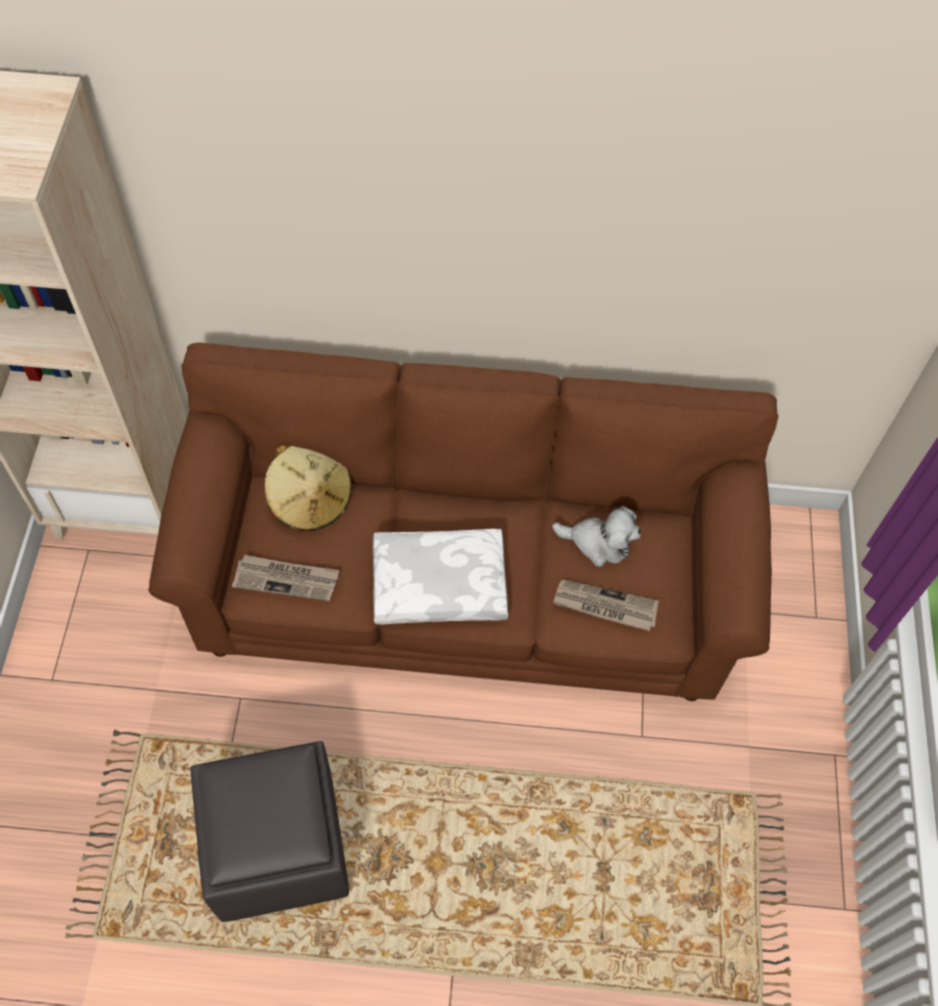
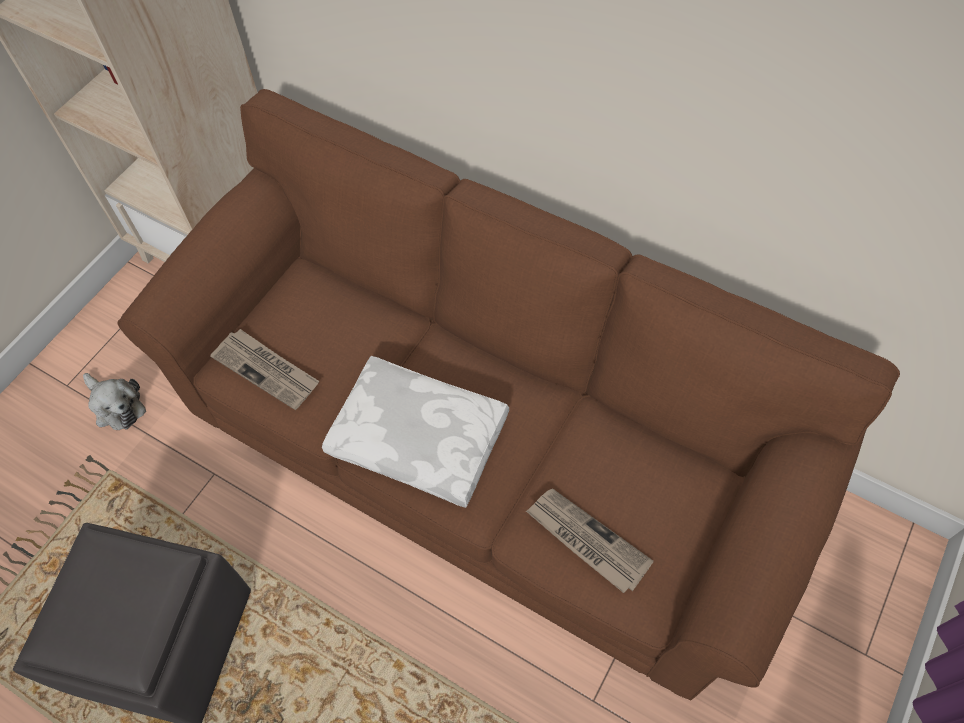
camera: 30 degrees right, 0 degrees up
(310, 500) = (336, 299): beige hat -> none
(598, 542) = (616, 464): plush toy -> plush toy (116, 406)

